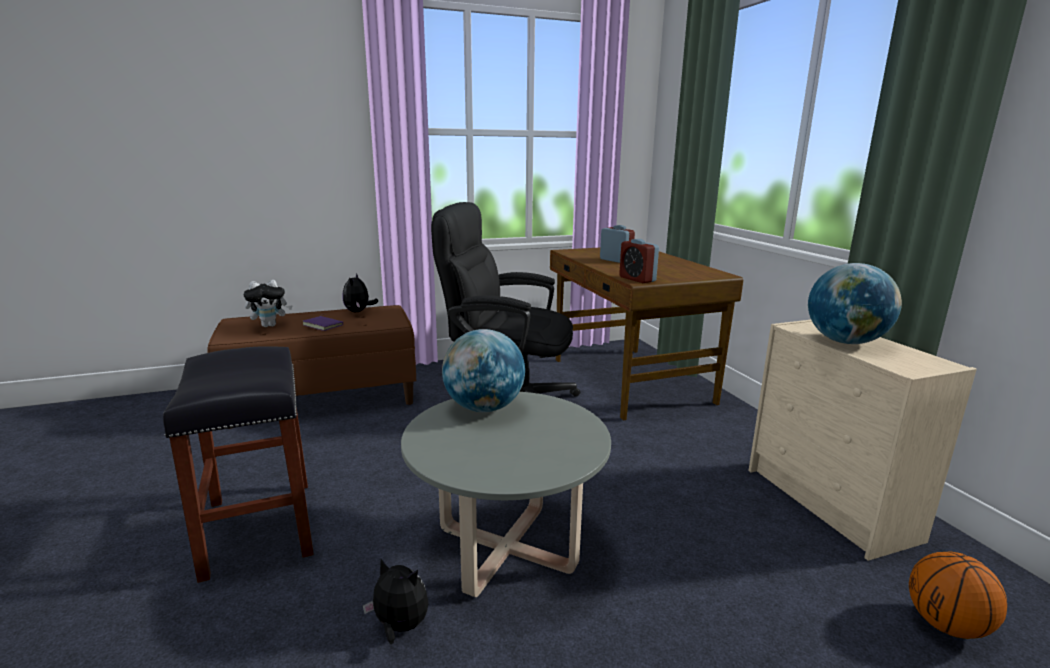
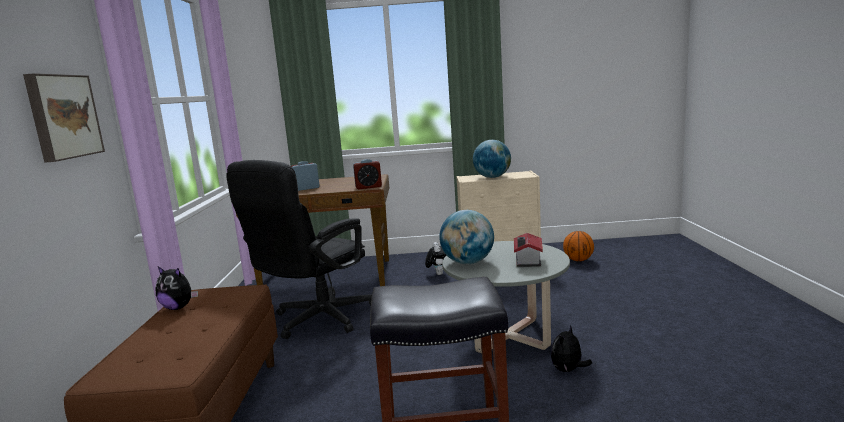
camera: 70 degrees left, 5 degrees down
(270, 325) = (159, 353): plush toy -> plush toy (437, 274)
(324, 325) = (206, 321): purple book -> none
(325, 138) = (62, 116): none -> picture
(496, 452) = (527, 261): none -> toy house

